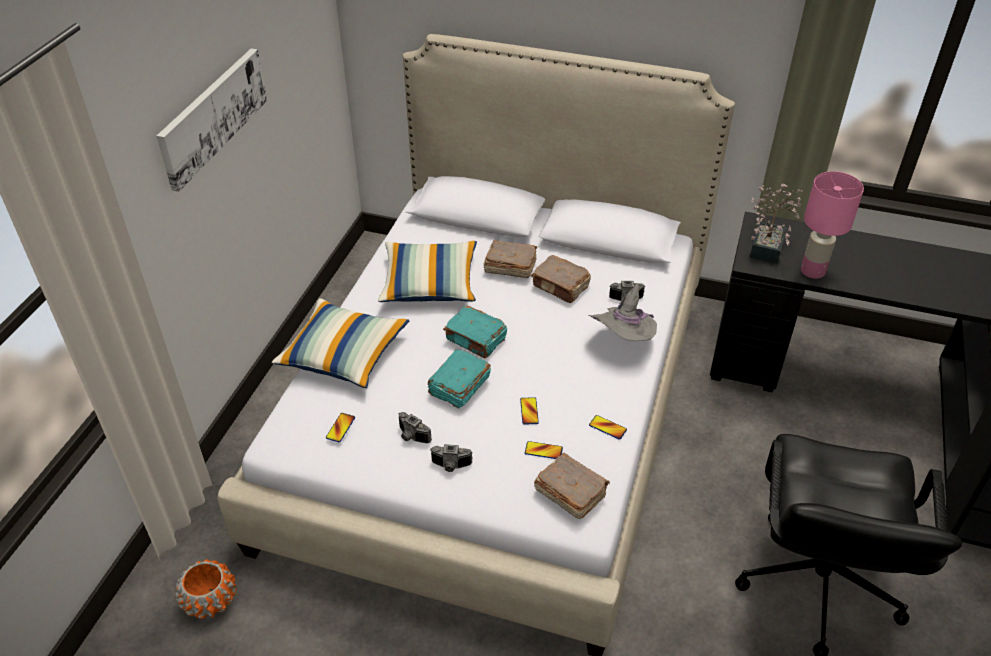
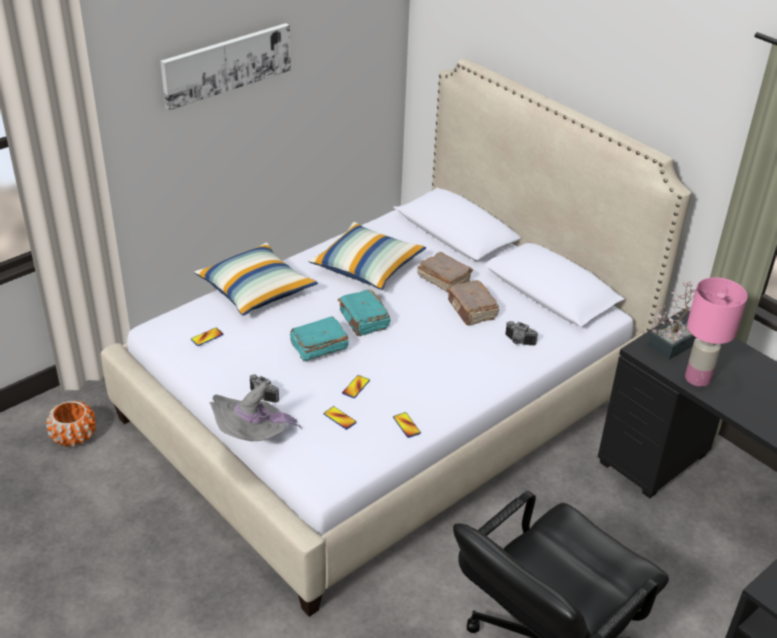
camera: 30 degrees right, 5 degrees down
(411, 437) = (251, 365): camera -> none
(569, 493) = (331, 455): brown book -> none
(624, 340) = (485, 370): grey hat -> grey hat (252, 437)

